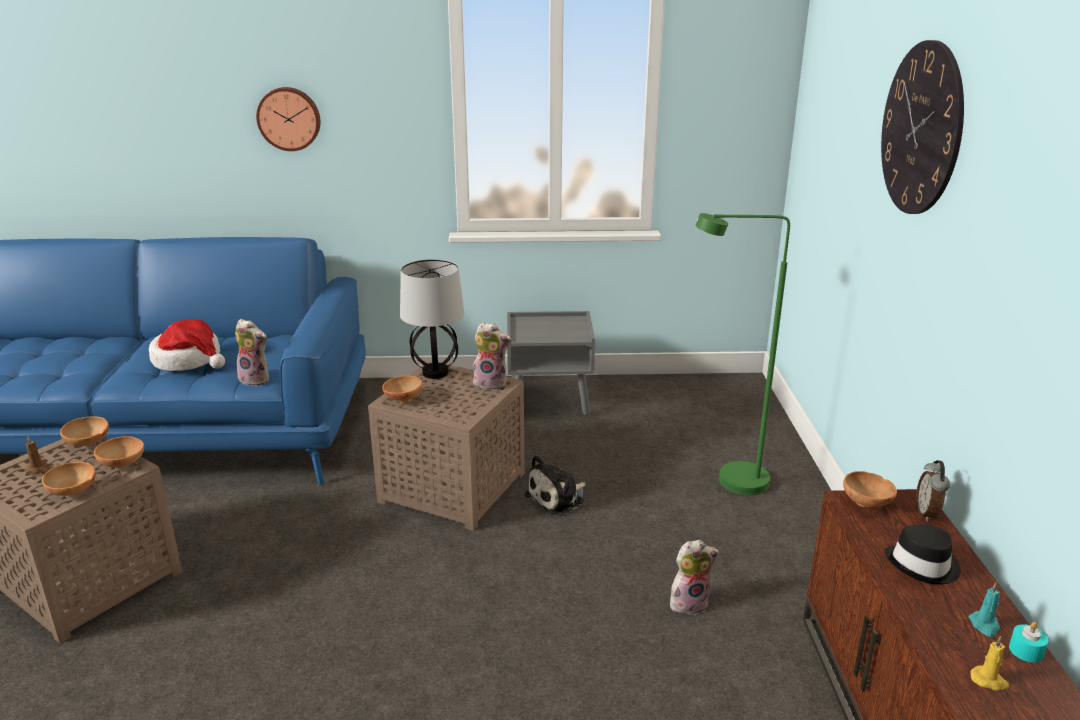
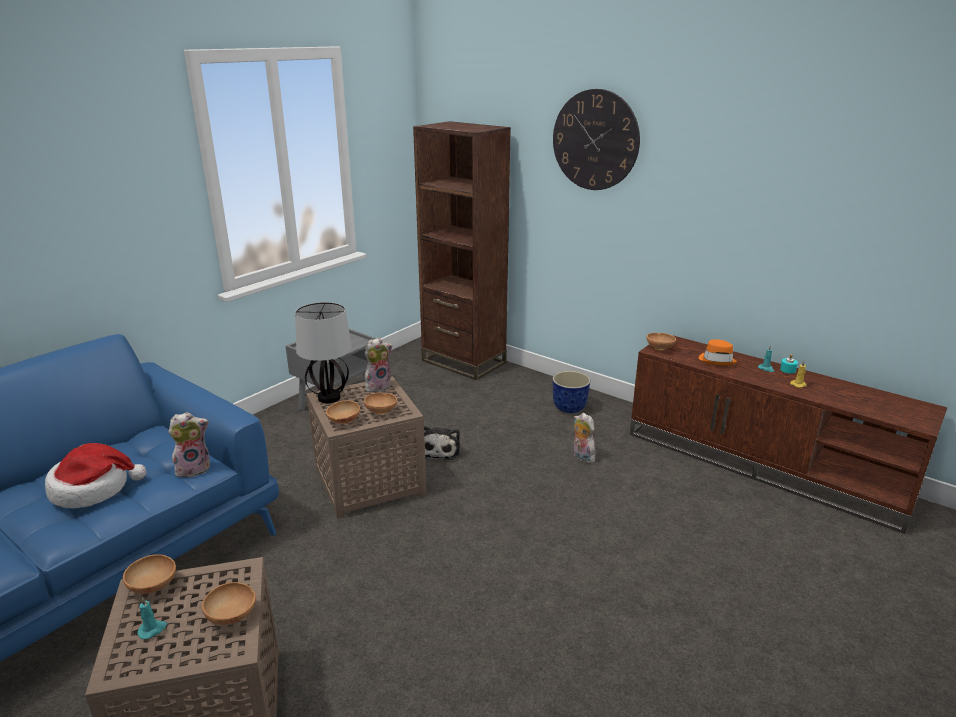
camera: 50 degrees left, 0 degrees up
(38, 469) = (152, 629): brown candle -> turquoise candle
(123, 464) = (228, 575): brown bowl -> brown bowl (382, 411)
(289, 118) = (54, 219): wall clock -> none
(689, 602) = (581, 457): plush toy -> plush toy turned 60 degrees counterclockwise
(729, 482) = (504, 395): green floor lamp -> none
(749, 422) = (463, 362): none -> brown bookcase
(782, 541) = (569, 408): none -> planter
(923, 565) = (717, 360): black hat -> orange hat
(927, 513) = (682, 341): alarm clock -> none

